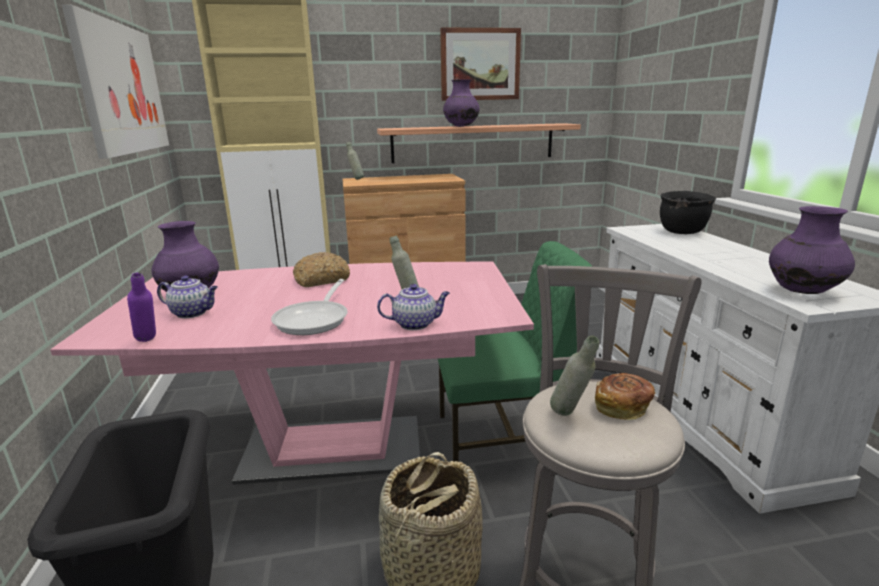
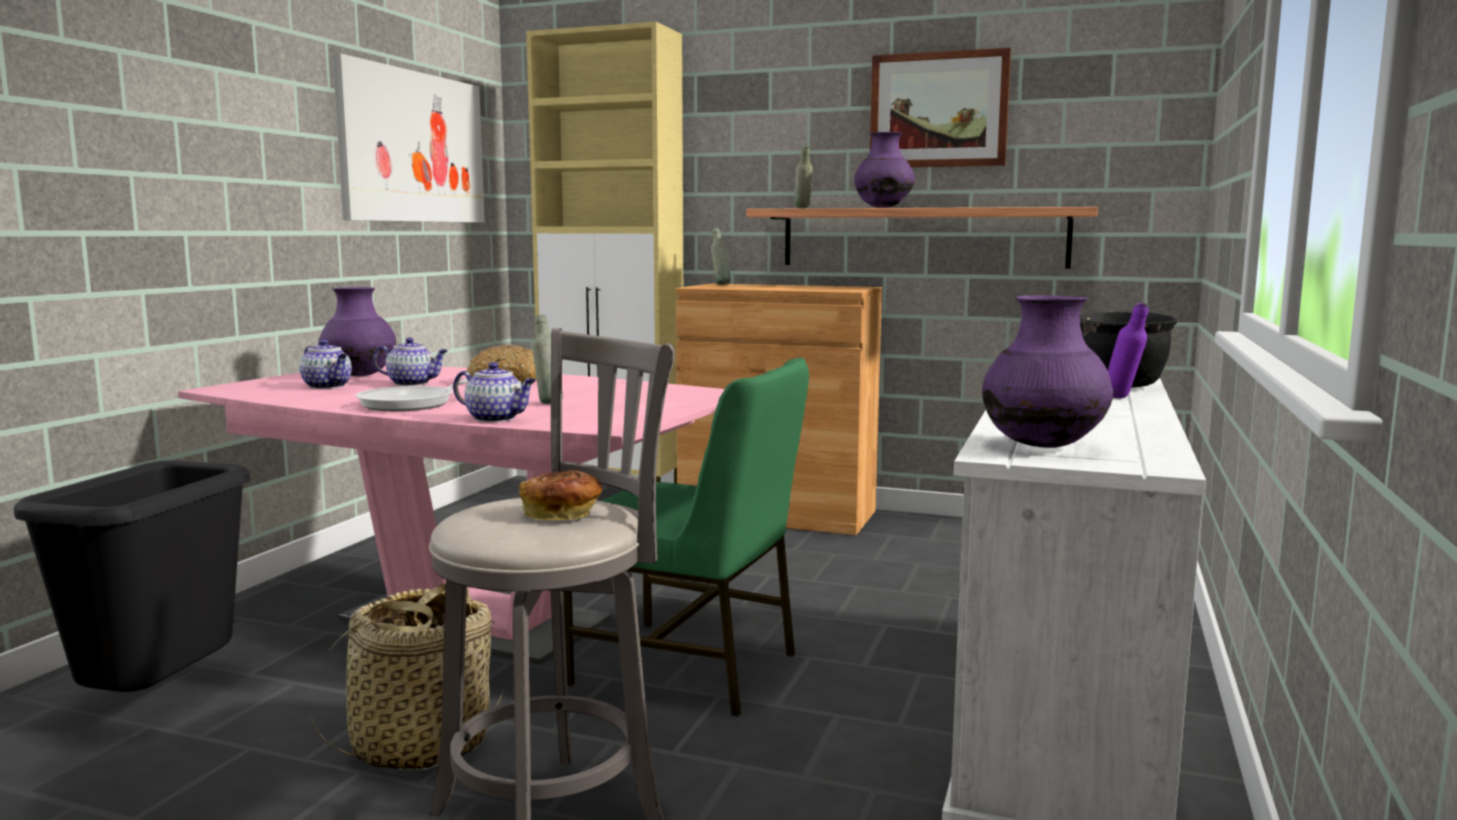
camera: 30 degrees right, 10 degrees down
(149, 342) = (250, 396): purple bottle -> purple bottle (1123, 399)
(257, 295) = (413, 383): none -> teapot
(570, 416) = (493, 509): grey bottle -> grey bottle (803, 208)

